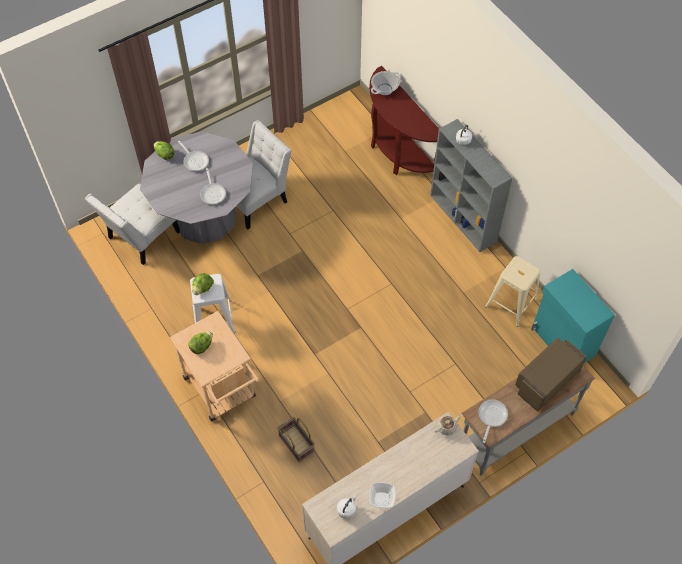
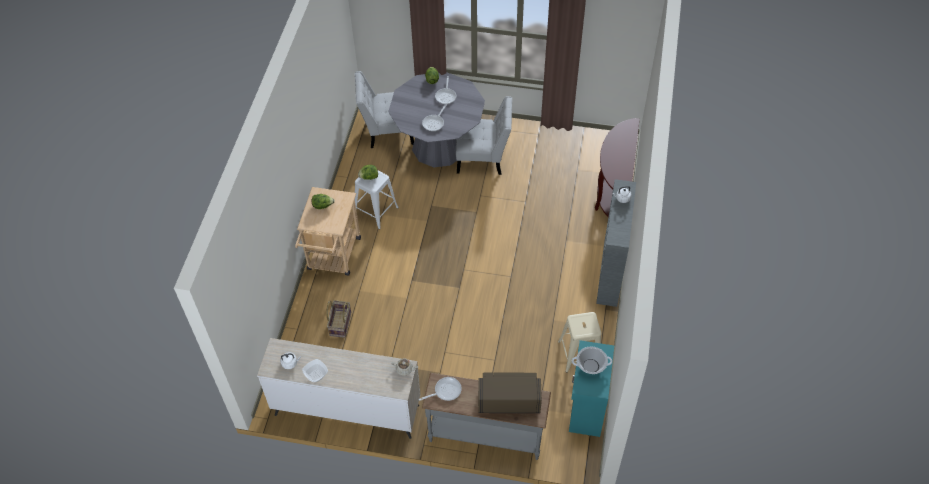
camera: 45 degrees right, 5 degrees down
(384, 89) = (623, 135): cooking pot -> cooking pot (591, 366)

